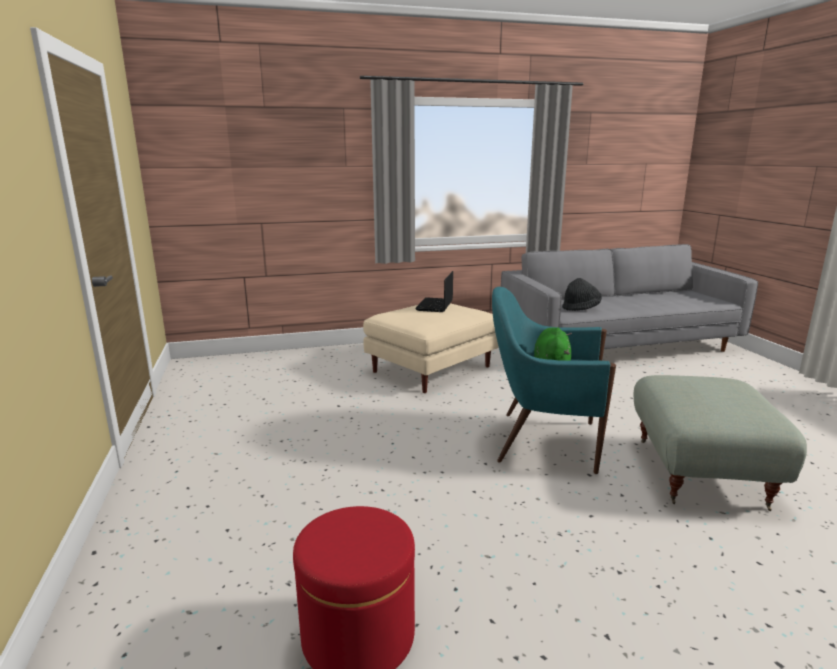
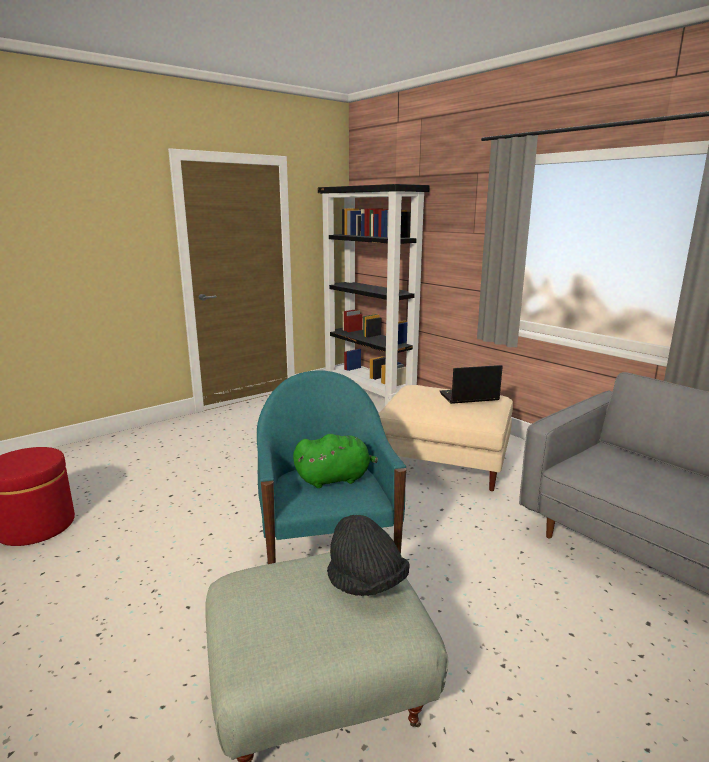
camera: 65 degrees right, 0 degrees up
(242, 361) = (369, 393): none -> black bookcase
(581, 308) = (626, 476): black hat -> black hat (366, 583)

